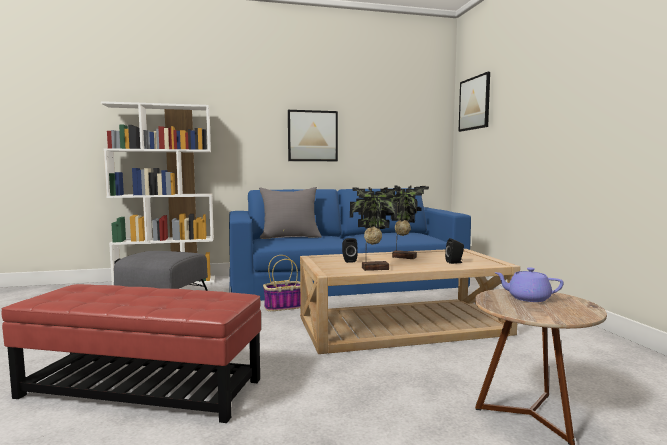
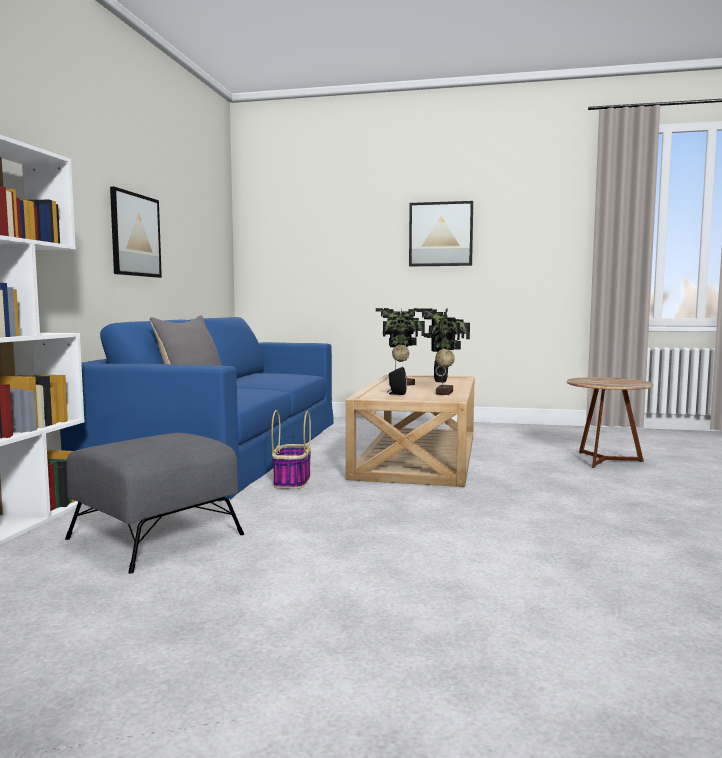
camera: 65 degrees left, 0 degrees up
(142, 388) = (503, 555): red ottoman -> none
(474, 103) = (280, 216): picture -> picture (440, 234)
(527, 298) = (596, 381): purple teapot -> none

